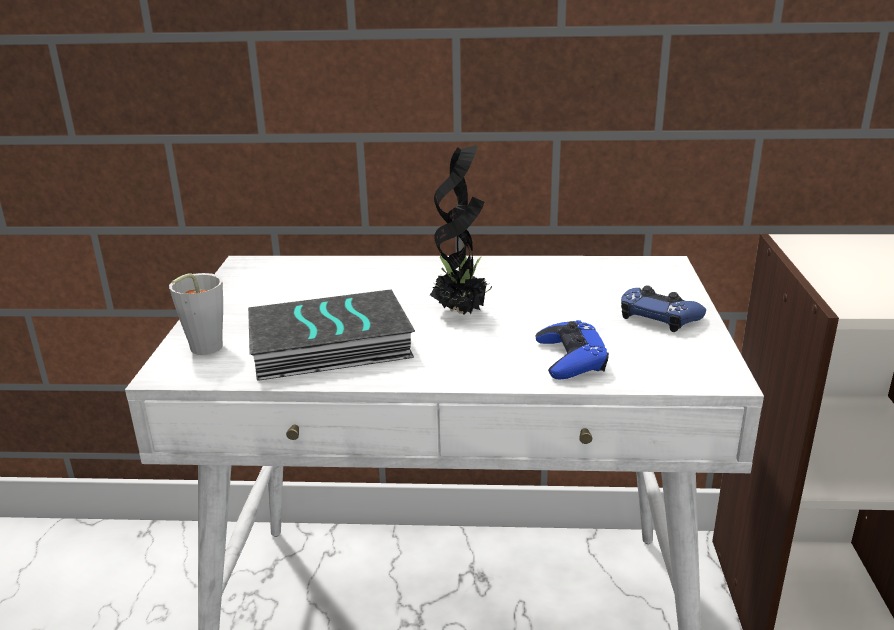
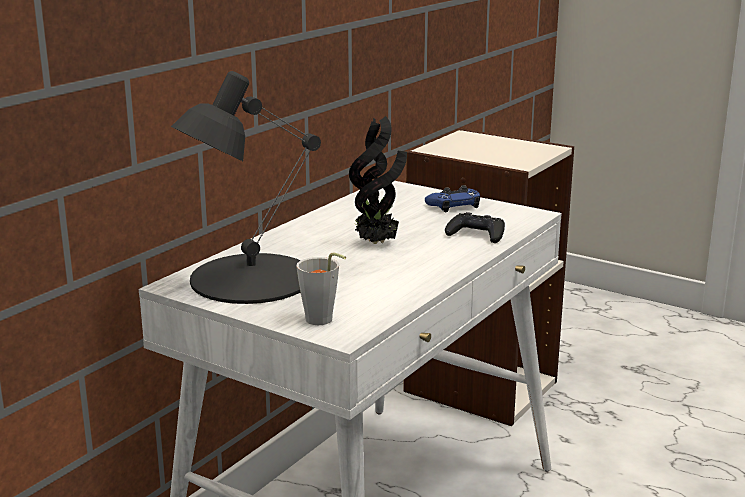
camera: 60 degrees left, 5 degrees down
(290, 286) = (249, 278): none -> black table lamp
(328, 347) = (374, 285): book -> none
(571, 358) = (476, 235): blue game controller -> black game controller

